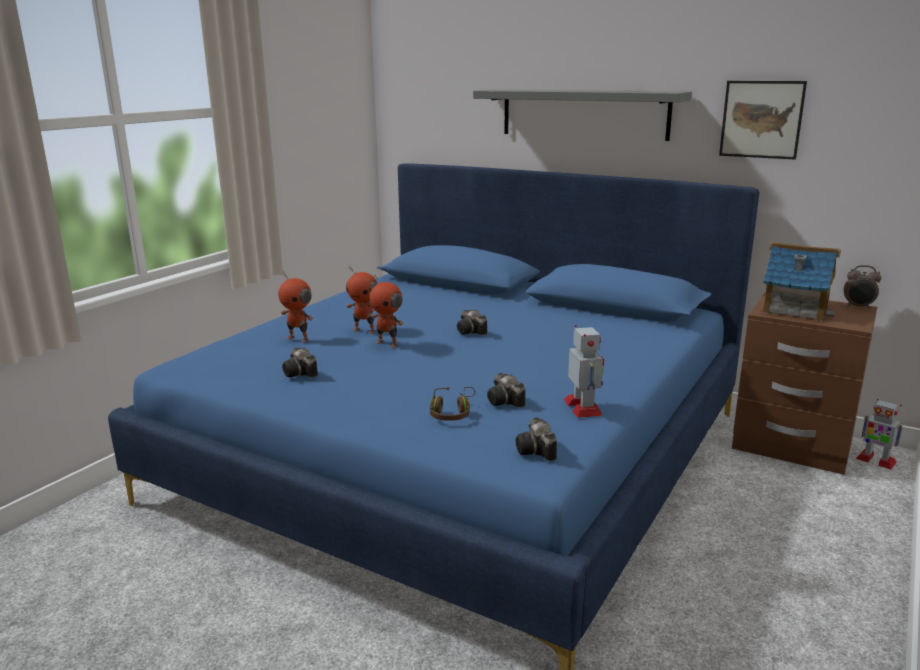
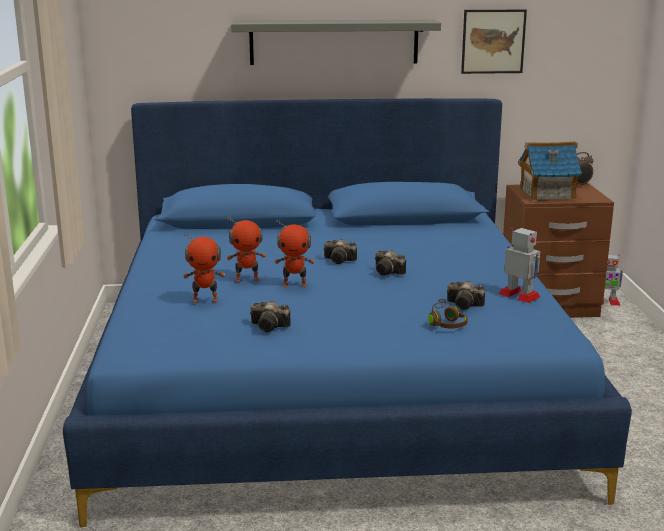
camera: 35 degrees left, 0 degrees up
(537, 451) = (544, 331): camera -> camera (389, 272)

